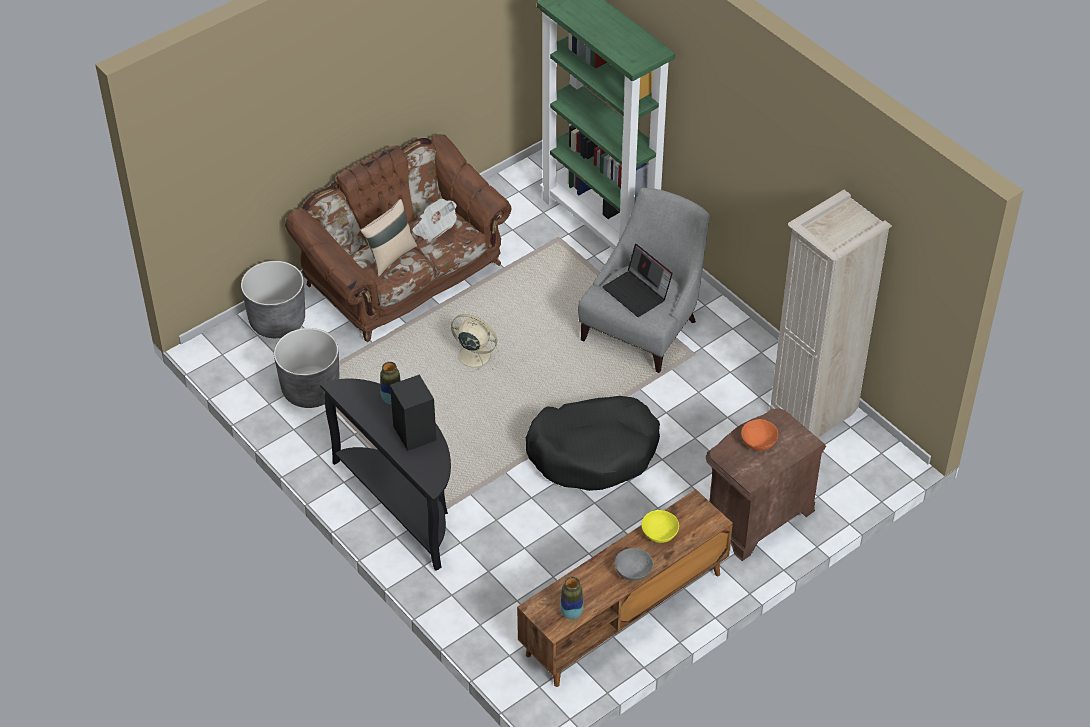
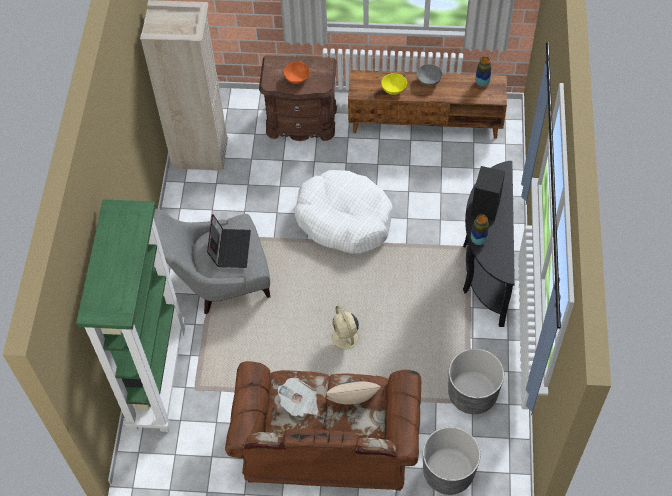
camera: 135 degrees left, 10 degrees up
(593, 452) = (344, 219): black dog bed -> white dog bed

